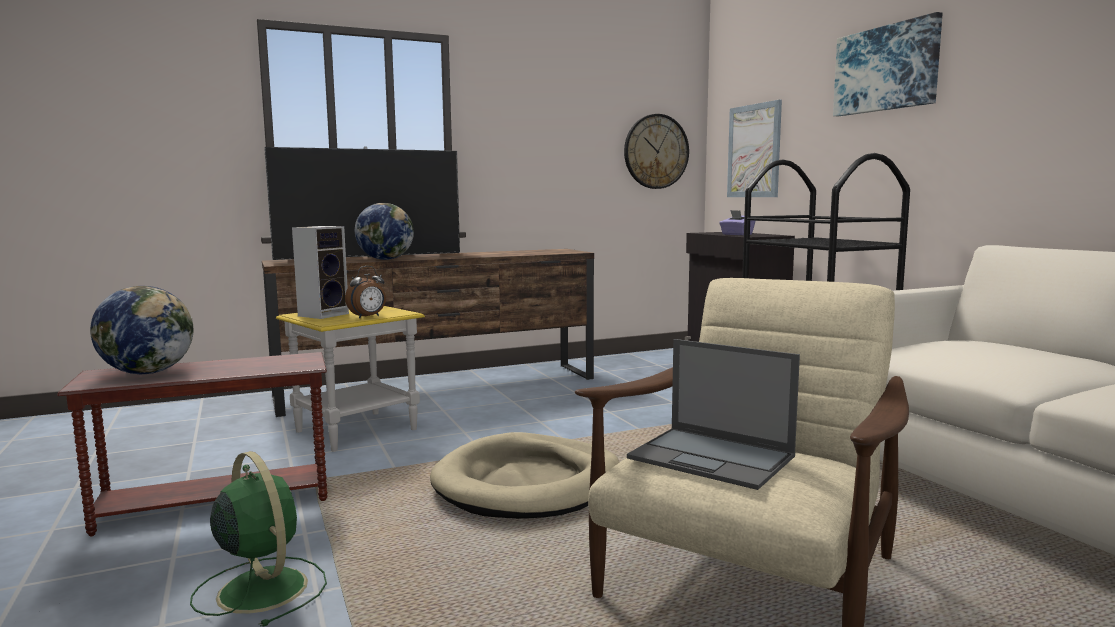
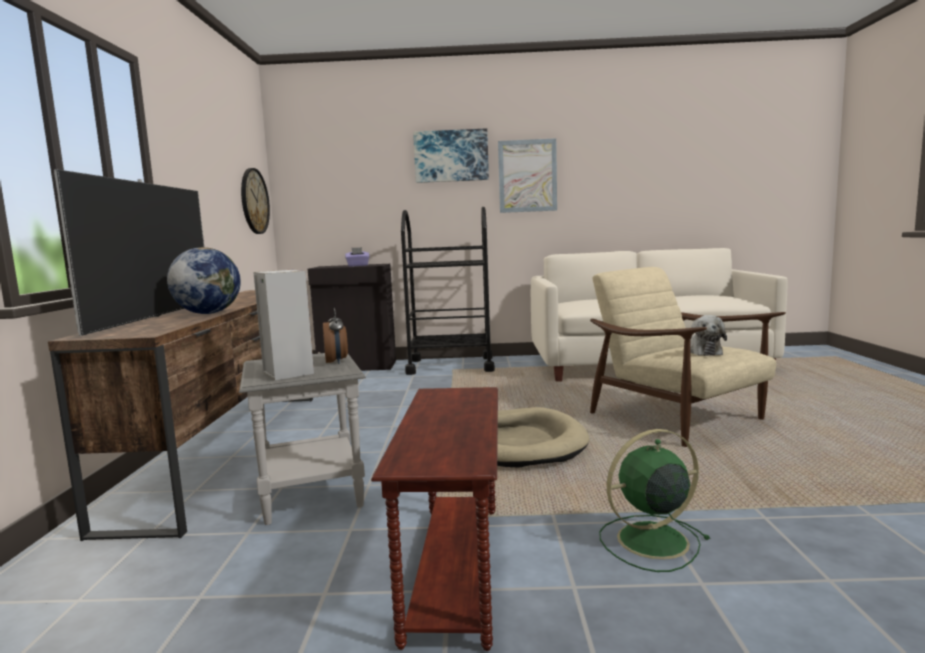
camera: 65 degrees left, 0 degrees up
(148, 372) = (437, 441): globe -> none
(357, 430) = (310, 493): yellow side table -> grey side table
(713, 458) = (702, 351): laptop -> plush toy
(754, 151) = (334, 203): picture -> picture (527, 176)

